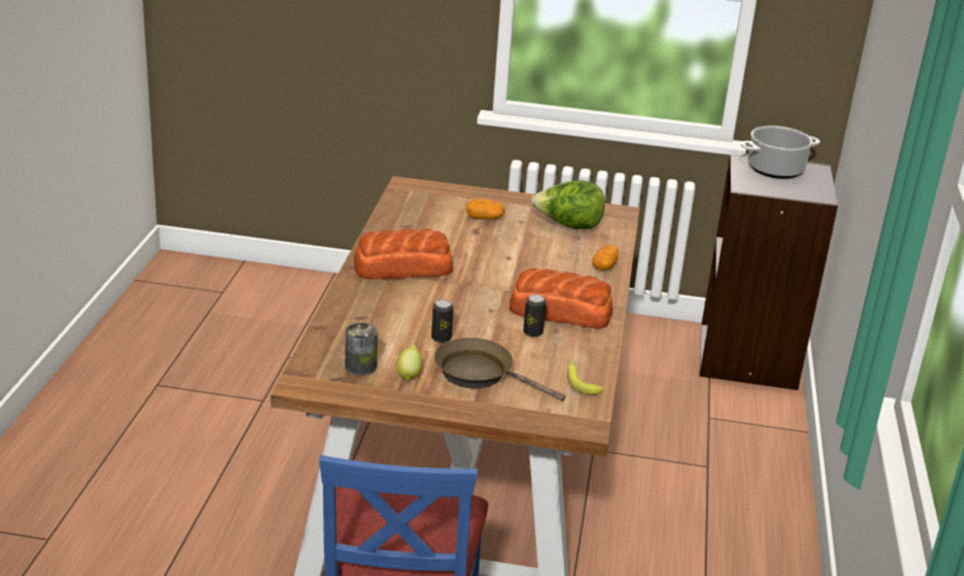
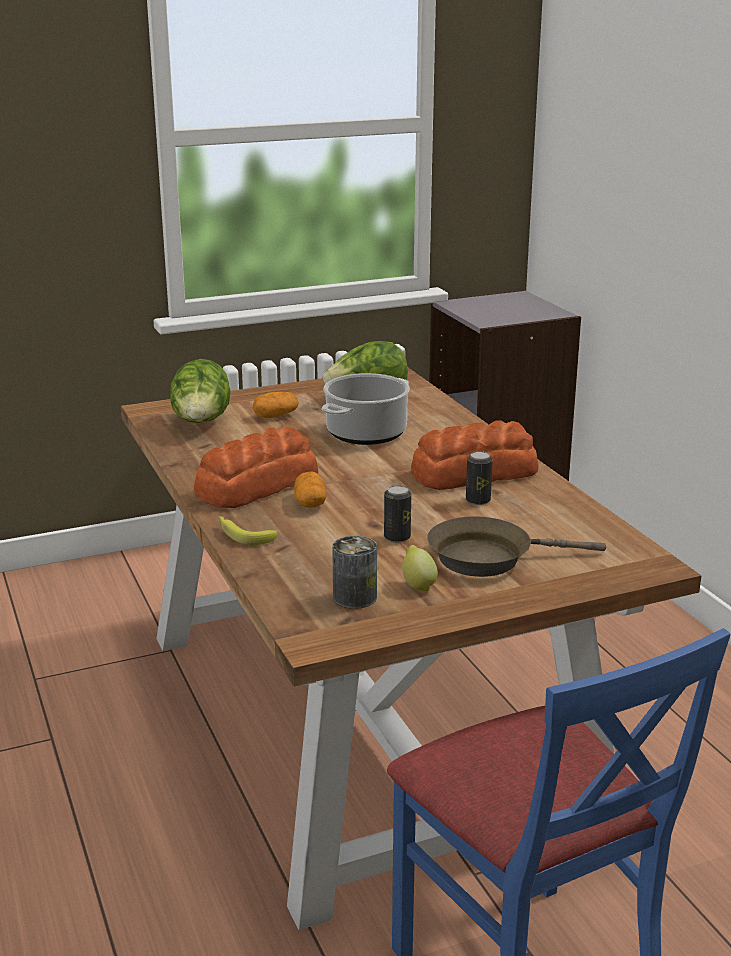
camera: 30 degrees left, 5 degrees down
(427, 208) = (202, 423): none -> lettuce
(580, 381) = (589, 528): banana -> banana (243, 534)
(604, 266) = (453, 422): potato -> potato (310, 503)
(775, 170) = (489, 304): cooking pot -> cooking pot (366, 434)

